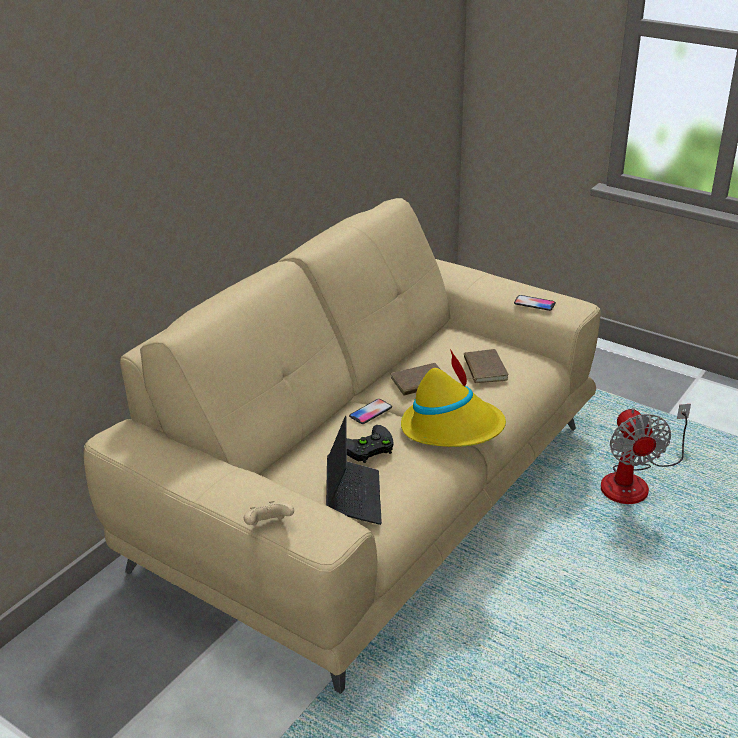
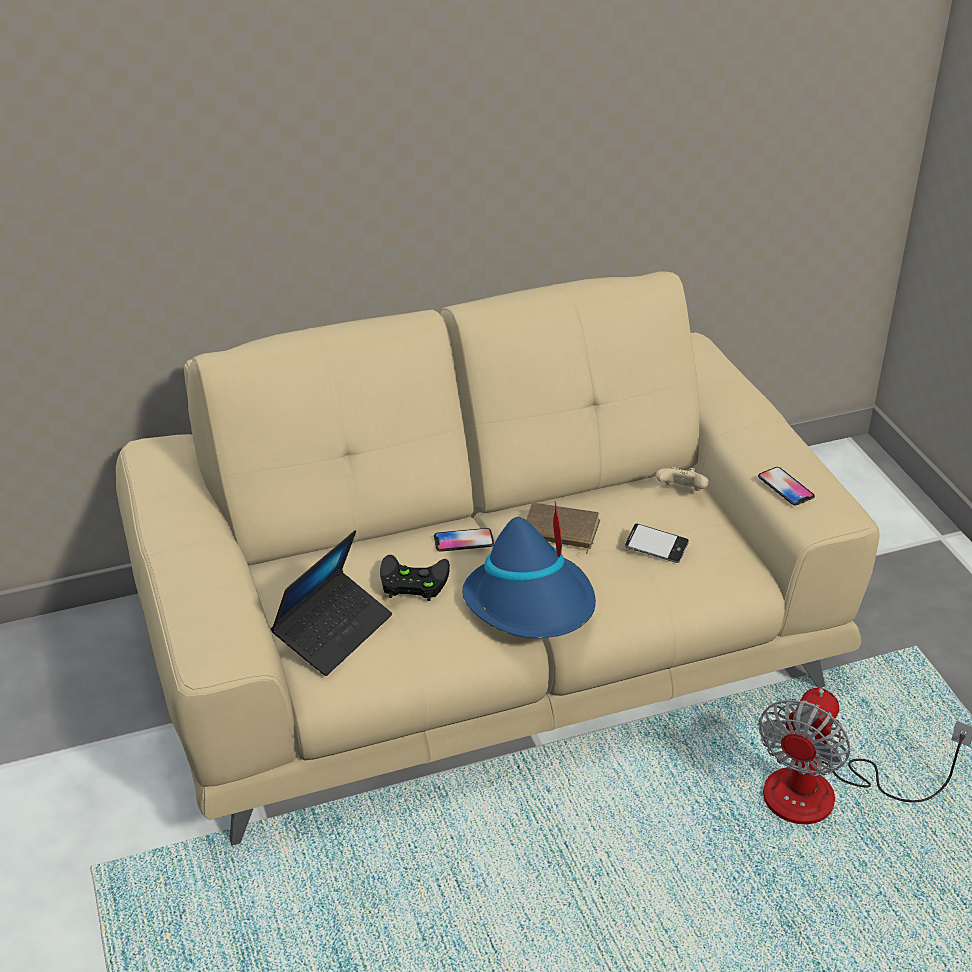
camera: 35 degrees right, 5 degrees up
(268, 526) = (179, 616): beige game controller -> beige game controller (682, 492)
(452, 428) = (531, 604): yellow hat -> blue hat
(483, 369) = (656, 547): brown book -> phone

